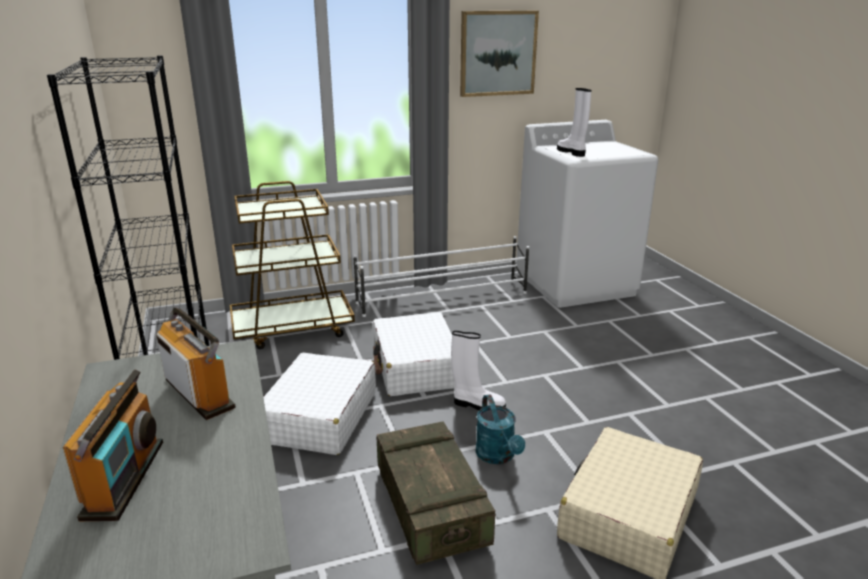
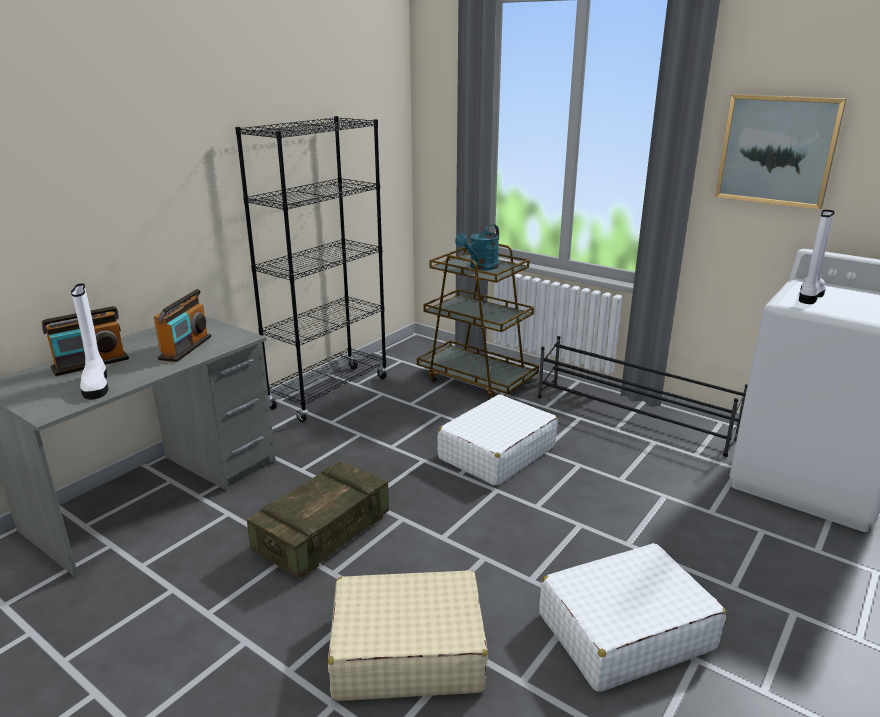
camera: 55 degrees right, 0 degrees up
(319, 417) = (378, 442): white suitcase -> white suitcase (624, 631)
(443, 298) = (633, 418): white shoe rack -> black shoe rack
(477, 405) = (479, 505): white boot -> white boot (96, 384)
(498, 456) = (417, 543): turquoise watering can -> turquoise watering can (480, 267)

